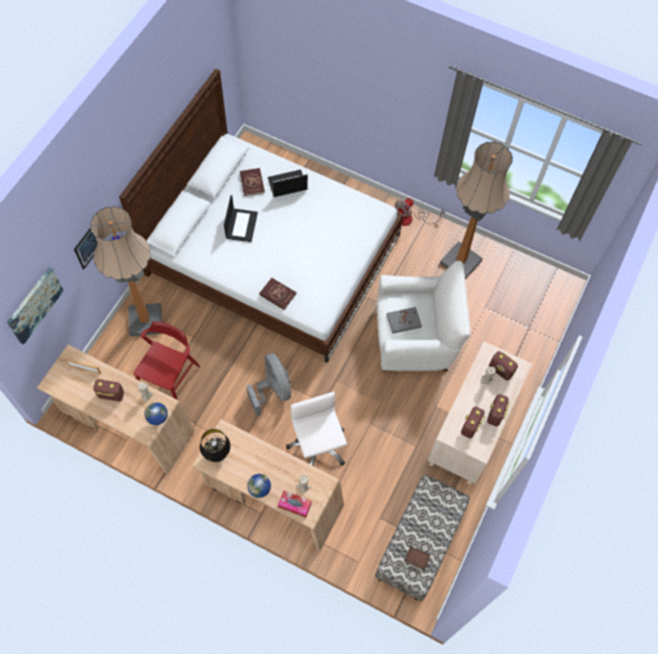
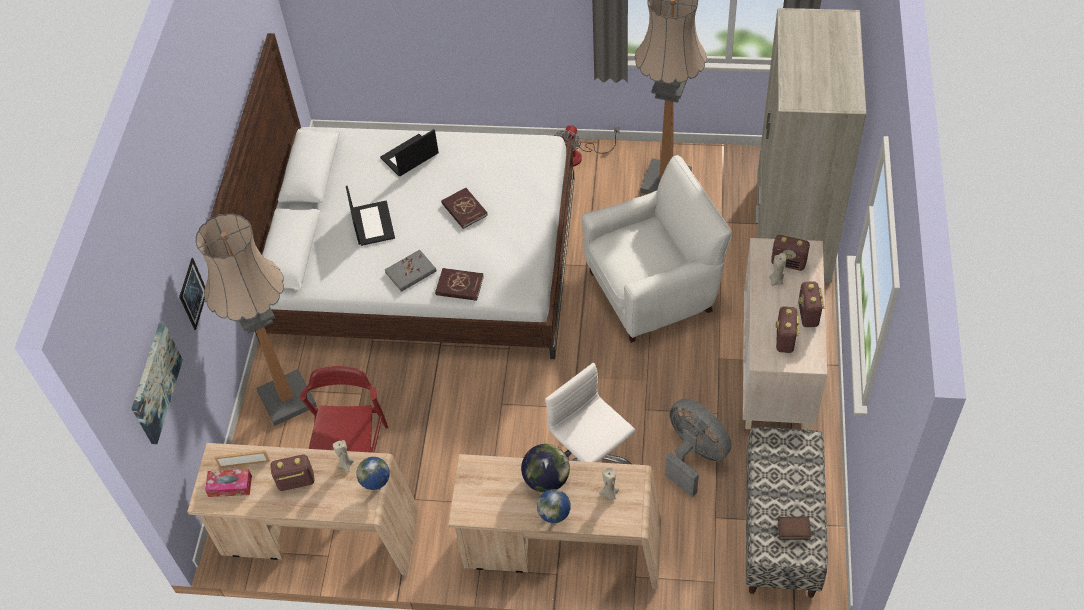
camera: 15 degrees left, 10 degrees down
(217, 454) = (476, 498): black table lamp -> none
(252, 183) = (362, 170): red book -> red book (464, 209)
(267, 460) = (546, 479): none -> globe
(273, 390) = (499, 418): grey fan -> grey fan (694, 456)
(294, 505) = (608, 519): tissue box -> tissue box (230, 486)
(404, 321) = (636, 259): grey book -> grey book (411, 272)
(529, 333) = (791, 230): none -> beige wardrobe

